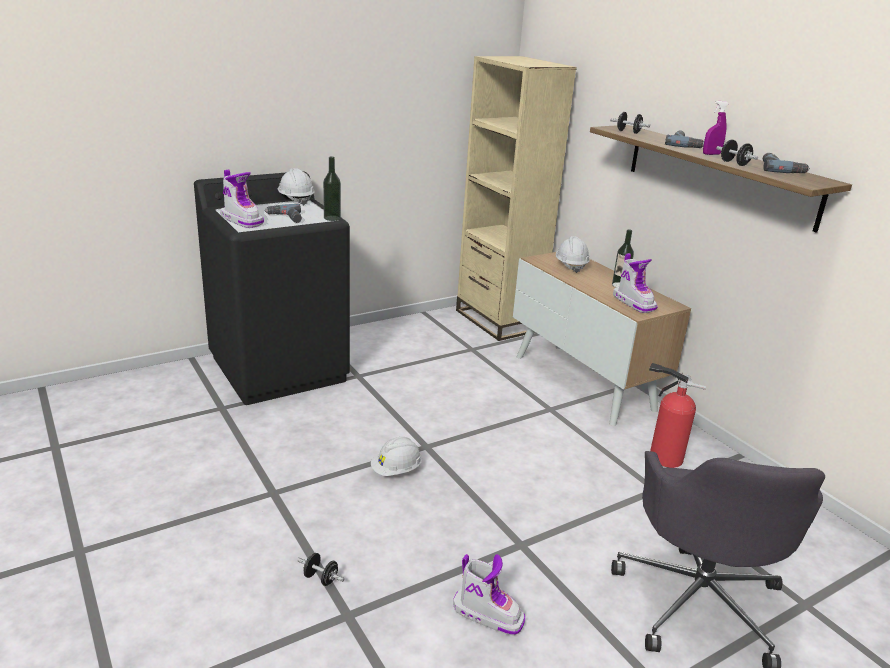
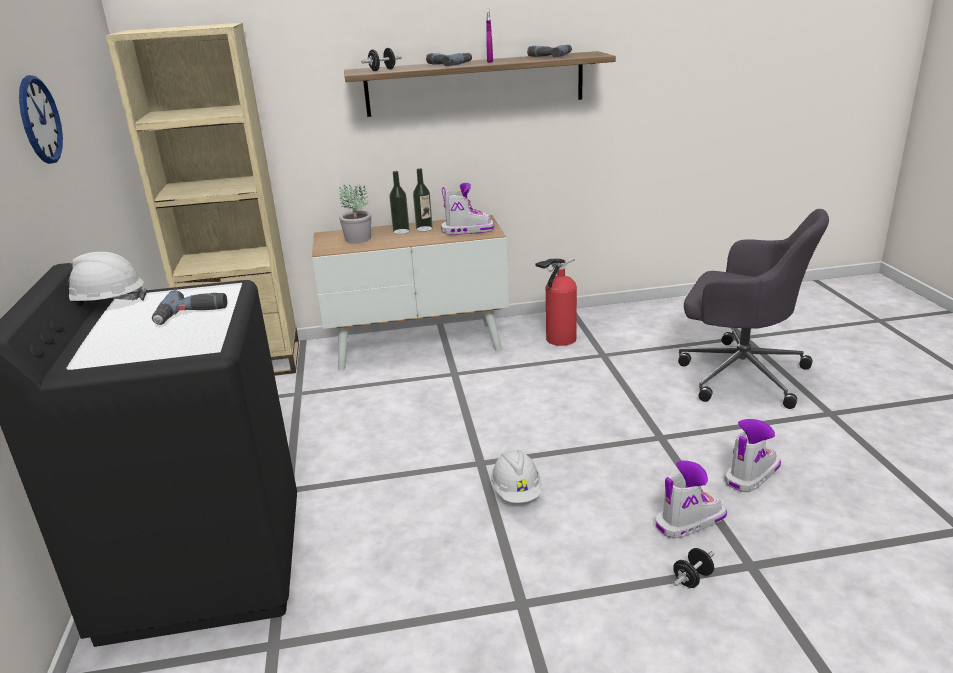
camera: 65 degrees left, 0 degrees up
(242, 220) = (162, 347): boot -> boot (689, 521)
(332, 218) = (229, 285): bottle -> bottle (401, 231)
(357, 95) = (40, 120): none -> wall clock
(570, 265) = (358, 239): white hard hat -> potted plant
(734, 163) = (527, 60): black dumbbell -> none

